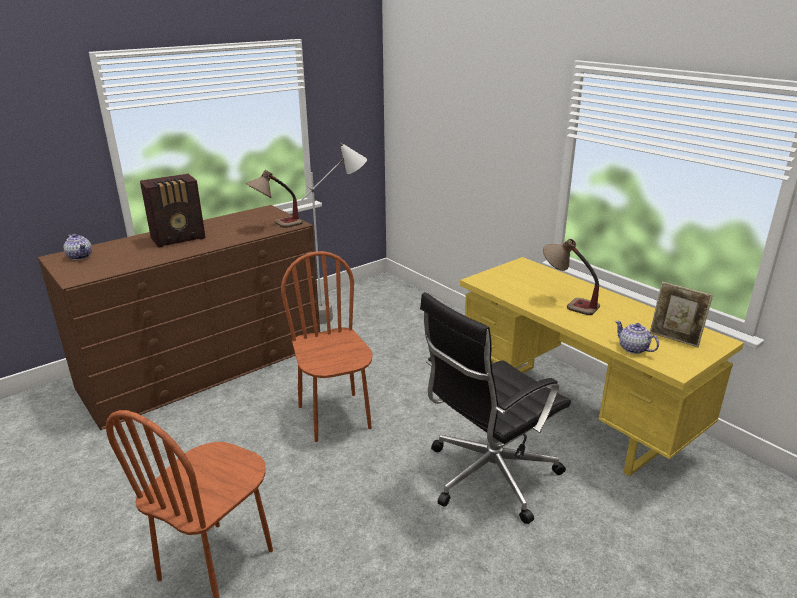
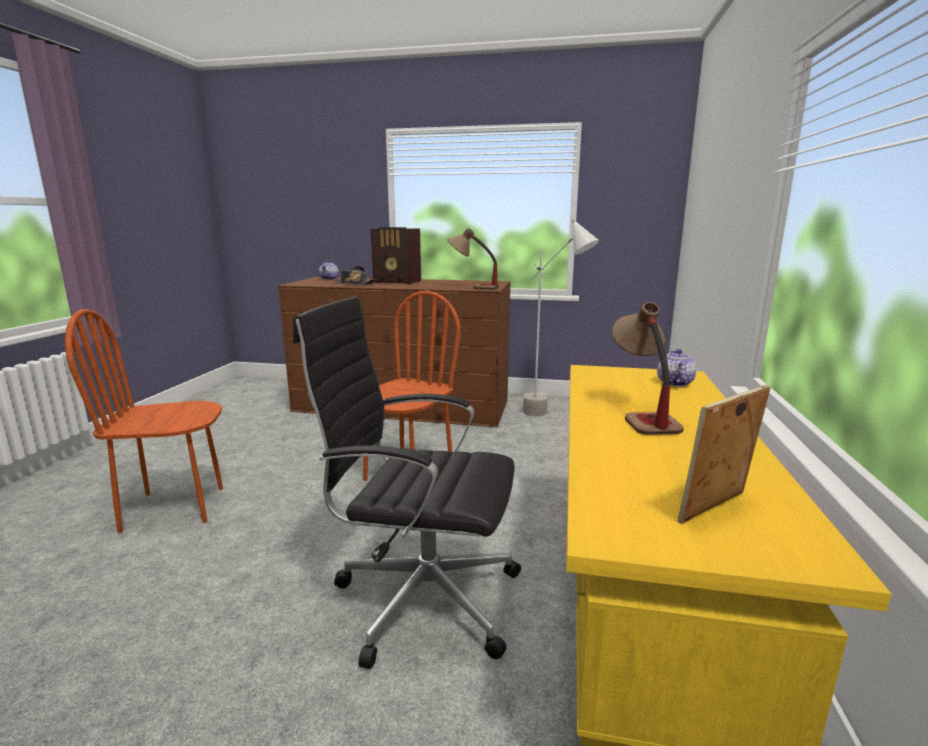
camera: 50 degrees right, 10 degrees down
(144, 256) = (354, 283): none -> black hat
(633, 349) = (603, 484): teapot -> teapot (674, 383)
(674, 339) = (715, 510): picture frame -> picture frame turned 60 degrees clockwise

